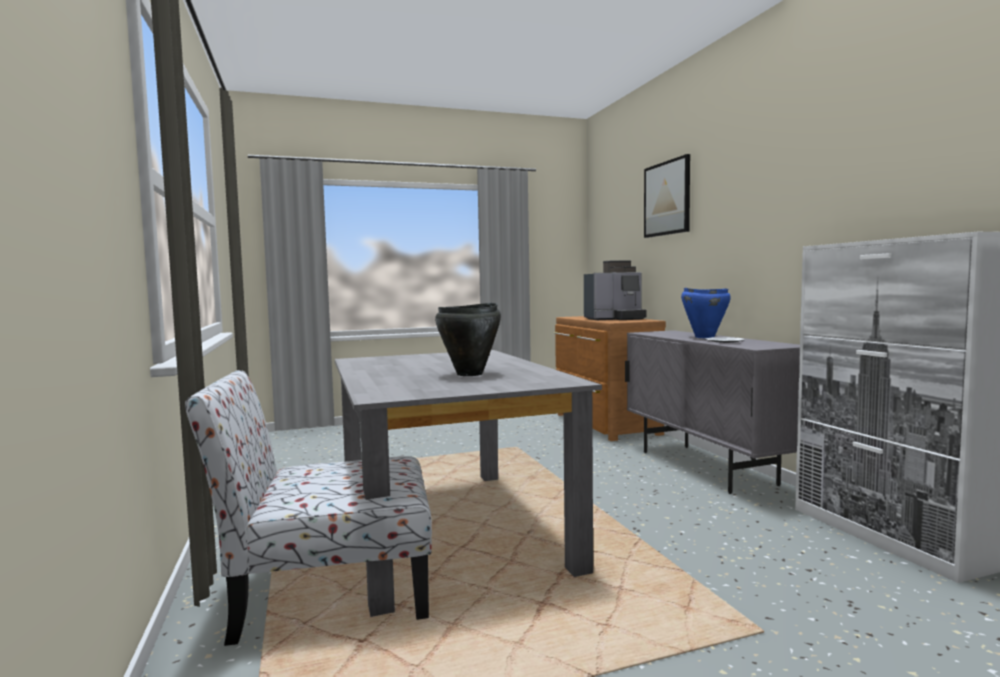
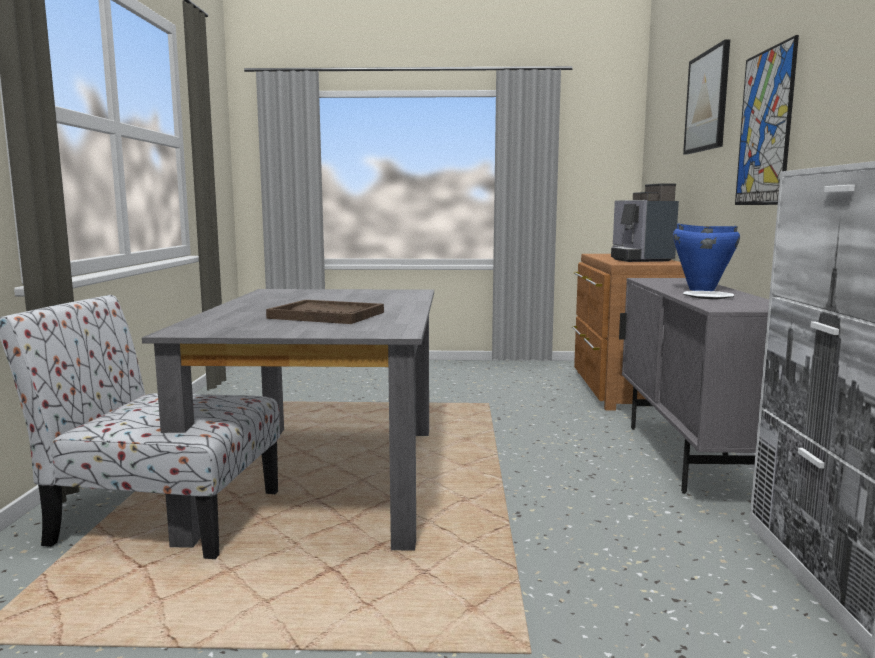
camera: 20 degrees right, 5 degrees up
(470, 374) = (327, 315): black cooking pot -> brown tray
(615, 319) = (639, 259): coffee machine -> coffee machine turned 75 degrees clockwise
(738, 217) = (765, 128): none -> picture

